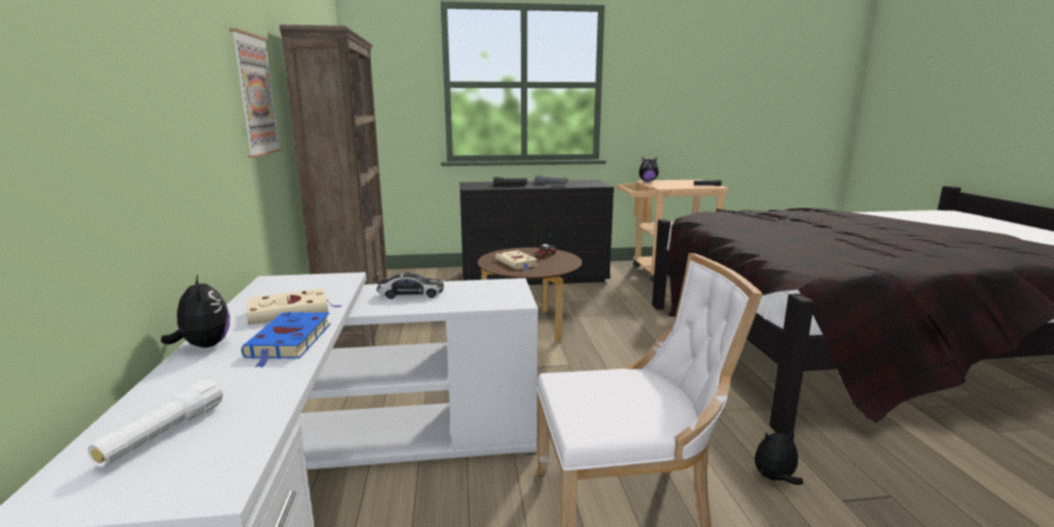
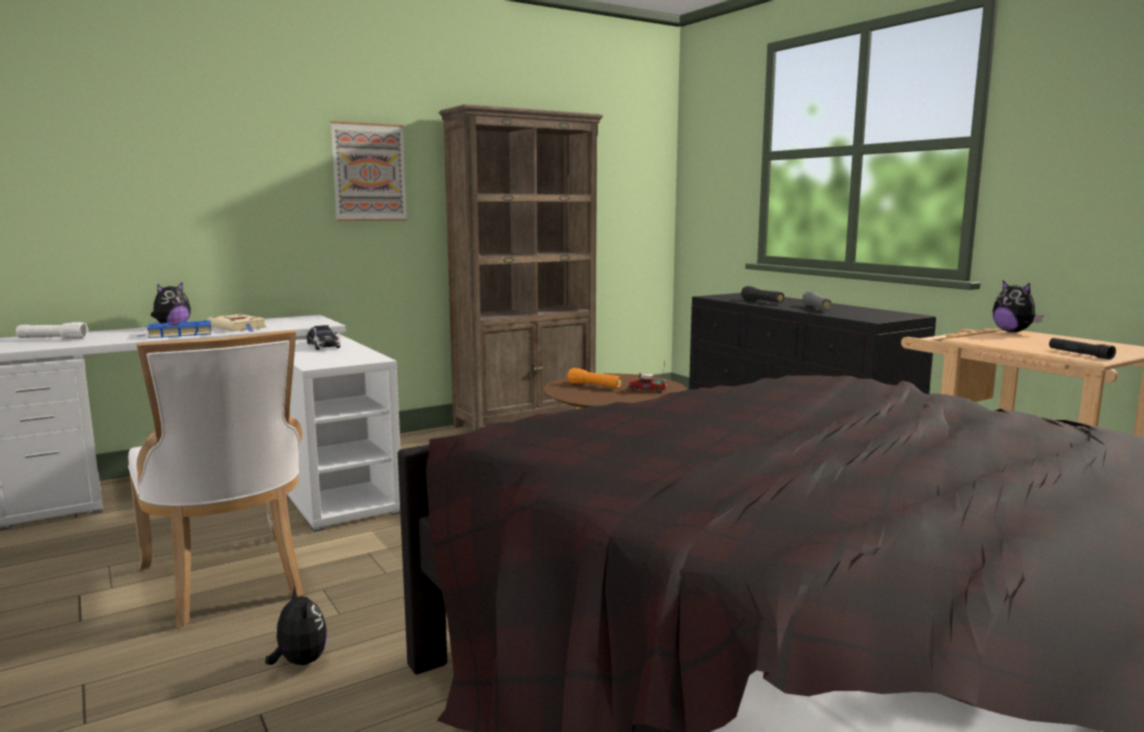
camera: 65 degrees right, 5 degrees down
(517, 263) = (594, 386): beige book -> orange flashlight

